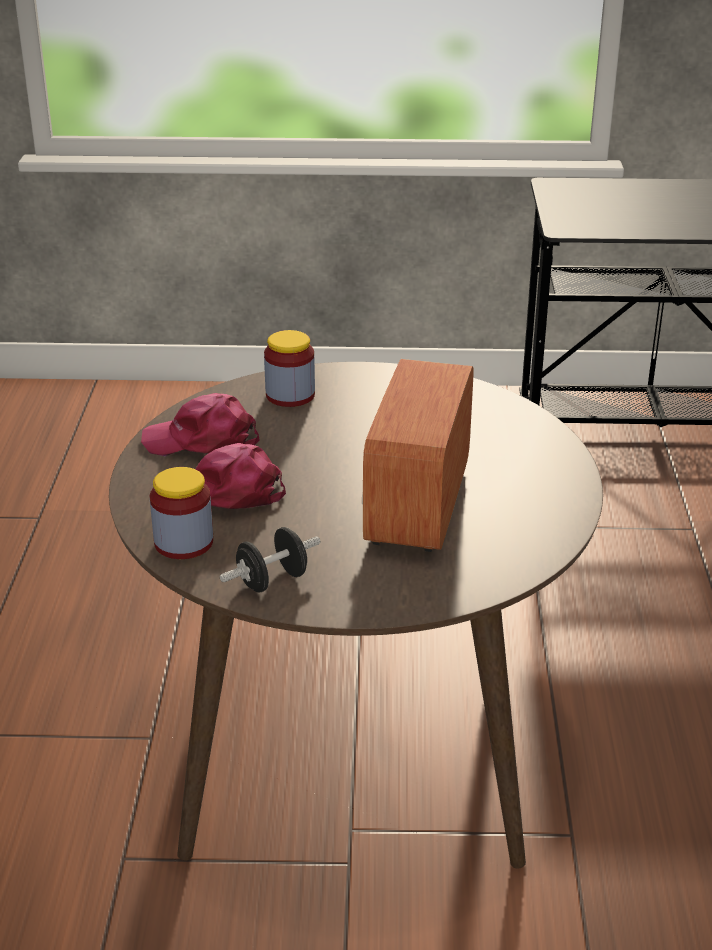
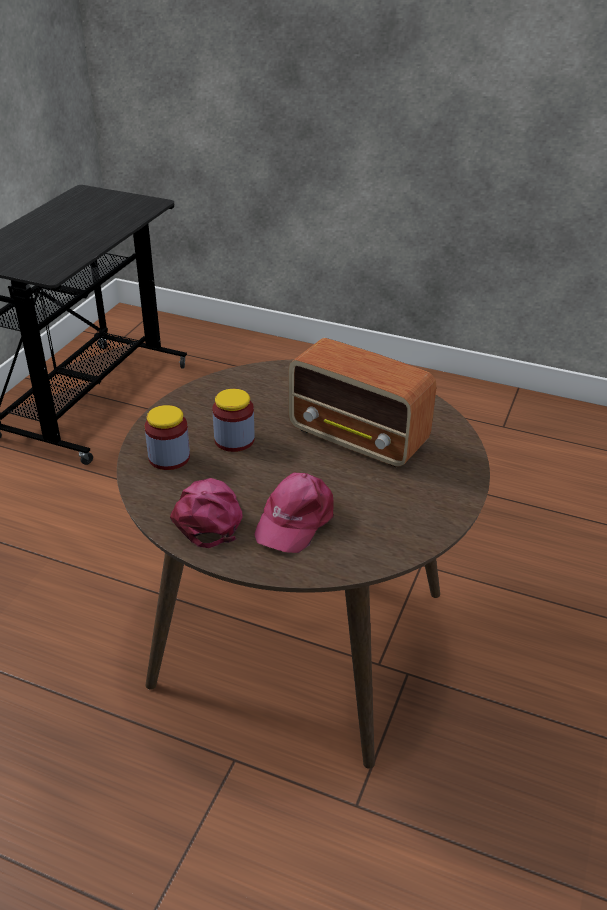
camera: 70 degrees left, 5 degrees up
(184, 542) = (353, 554): jar -> jar (234, 440)
(203, 440) = (208, 516): pink cap -> pink cap turned 150 degrees clockwise
(272, 580) = (420, 520): black dumbbell -> none

